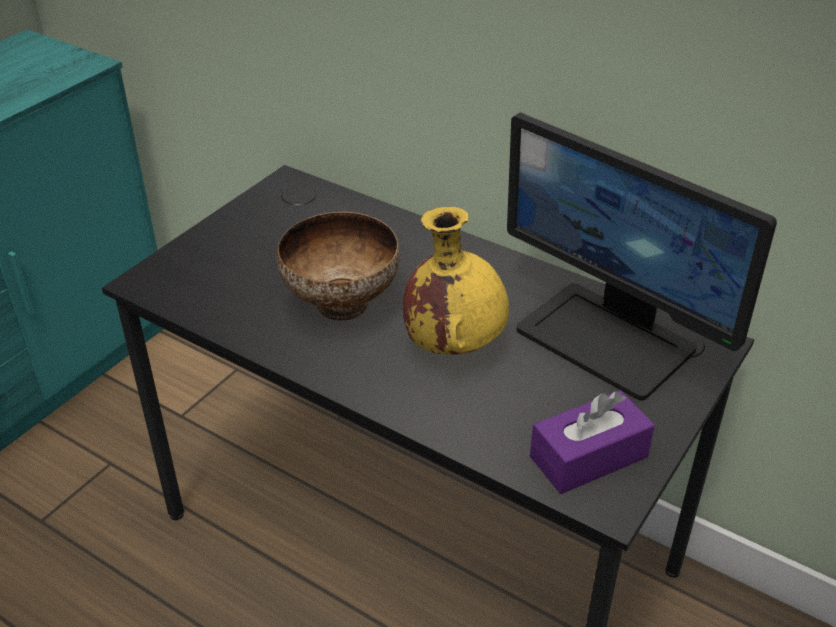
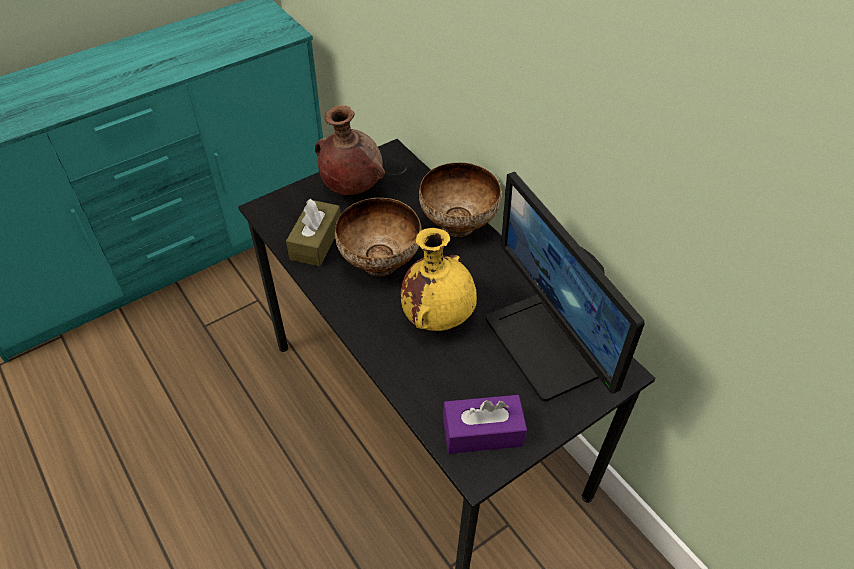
camera: 20 degrees right, 10 degrees up
(239, 302) = (316, 241): none -> brown tissue box
(253, 229) = (351, 186): none -> brown vase
(421, 238) = (459, 224): none -> bowl

